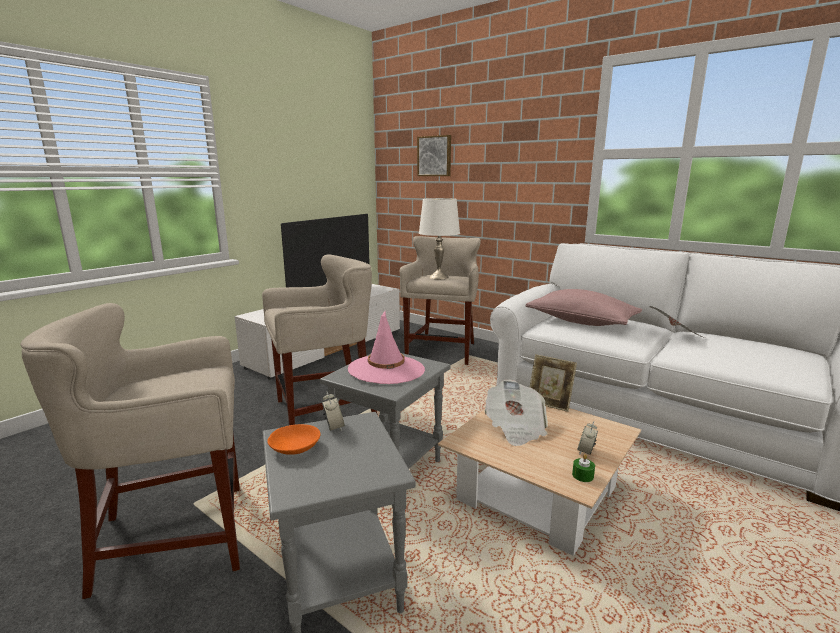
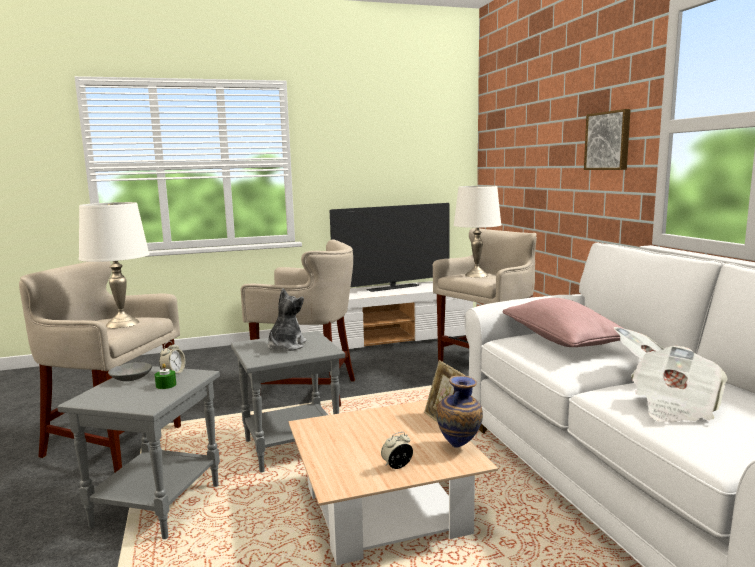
camera: 35 degrees right, 5 degrees down
(195, 384) = (122, 323): none -> white table lamp
(294, 448) = (131, 378): orange bowl -> grey bowl
(386, 369) = (286, 346): pink hat -> plush toy
(435, 156) = (521, 138): picture -> picture (608, 141)
(515, 428) = (371, 429): newspaper -> newspaper (674, 407)
(582, 475) = (356, 481): green candle -> green candle (166, 385)
(596, 422) = (459, 448): none -> vase

